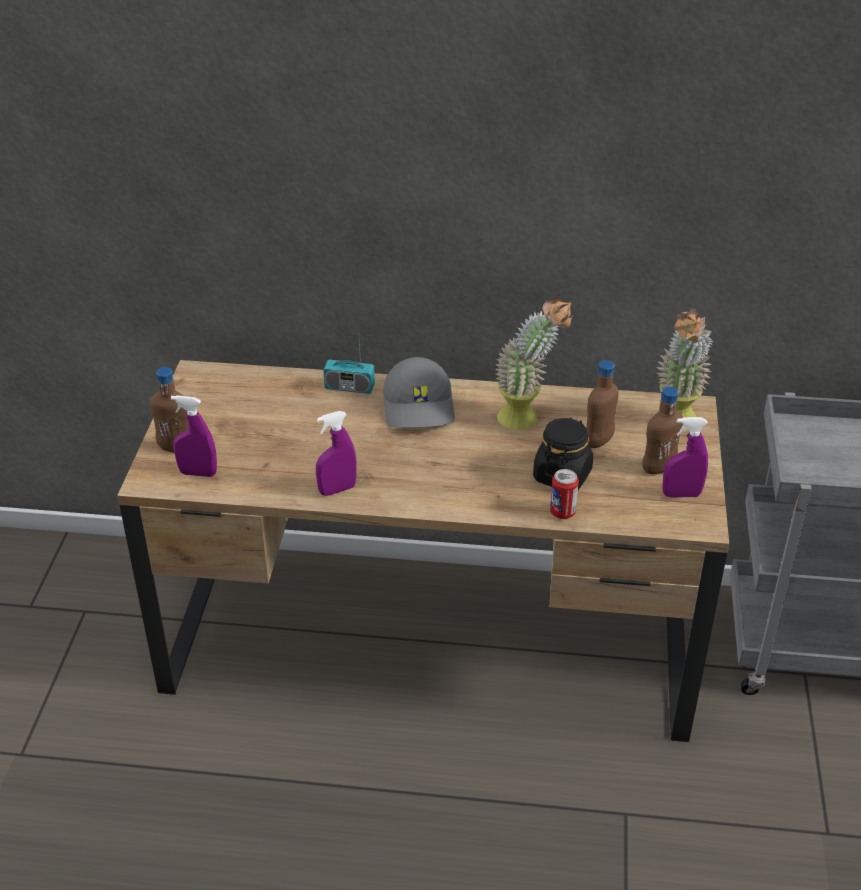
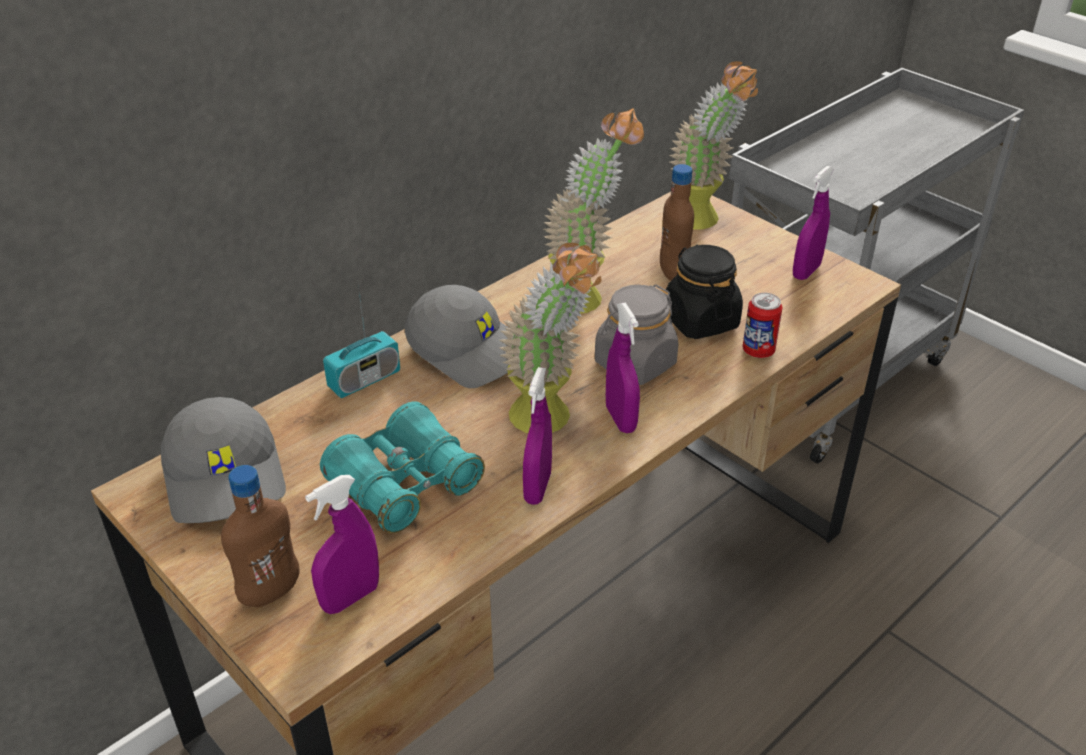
camera: 50 degrees left, 0 degrees up
(231, 390) = (227, 477): none -> grey cap
(289, 446) = (405, 484): none -> turquoise binoculars
(394, 467) = (551, 422): none -> potted plant
(428, 490) = (620, 419): none -> purple spray bottle
(484, 471) = (635, 364): none -> grey jar
(658, 468) = (753, 263): brown bottle -> none

